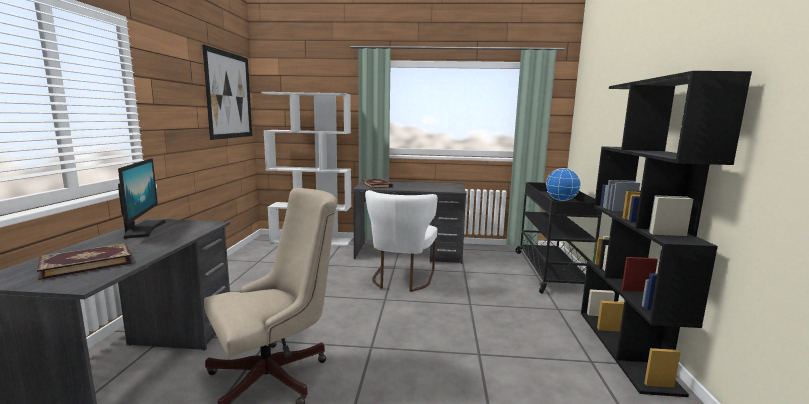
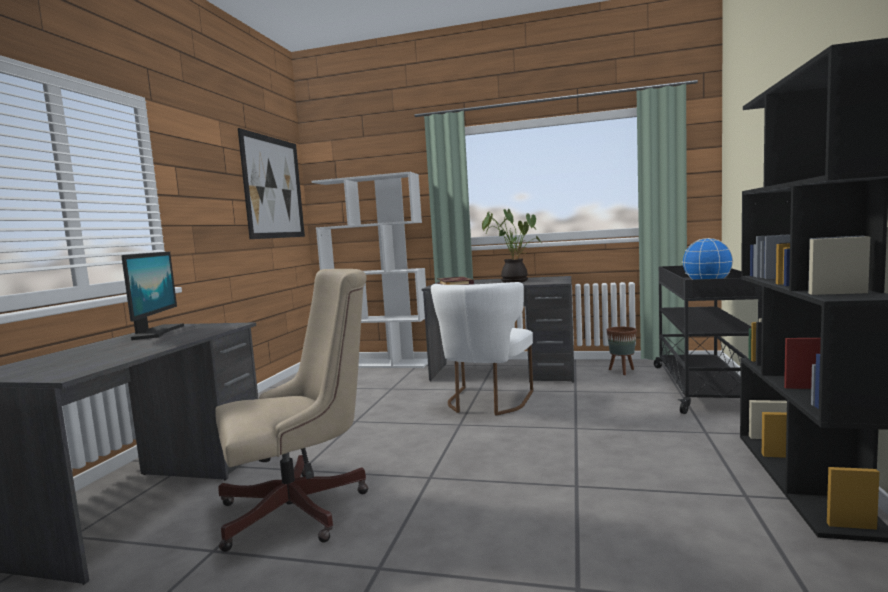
camera: 10 degrees right, 5 degrees down
(87, 263) = (80, 359): book -> none
(422, 186) = (514, 281): none -> potted plant
(494, 255) = (622, 371): none -> brown planter

